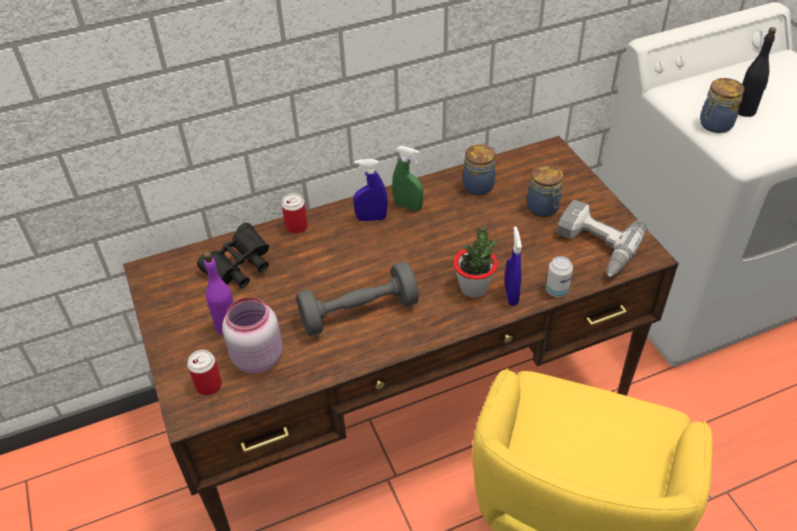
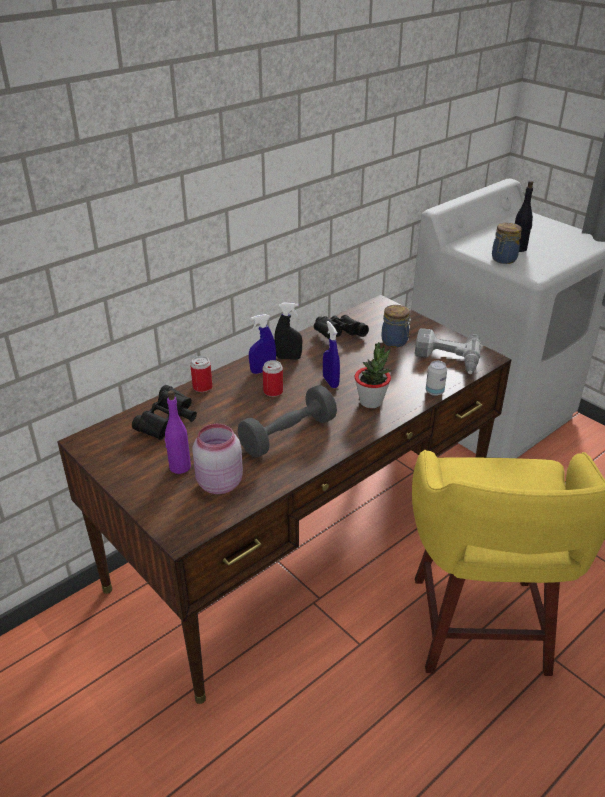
camera: 20 degrees left, 10 degrees down
(208, 385) = (186, 511): can -> can (273, 391)
(408, 206) = (288, 358): green spray bottle -> black spray bottle
(479, 186) = (338, 335): jar -> black binoculars
(511, 295) = (402, 401): blue spray bottle -> blue spray bottle (330, 382)

